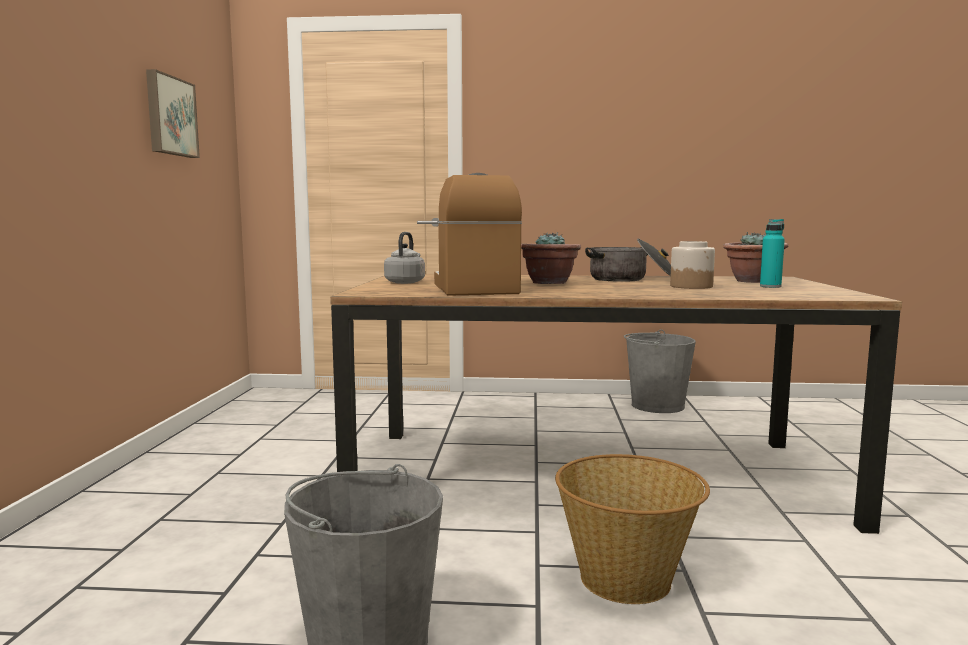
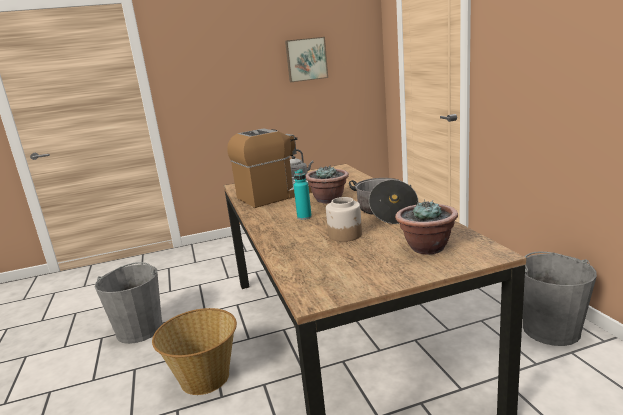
camera: 70 degrees right, 10 degrees up
(770, 286) = (377, 259): turquoise bottle -> turquoise bottle (304, 217)

